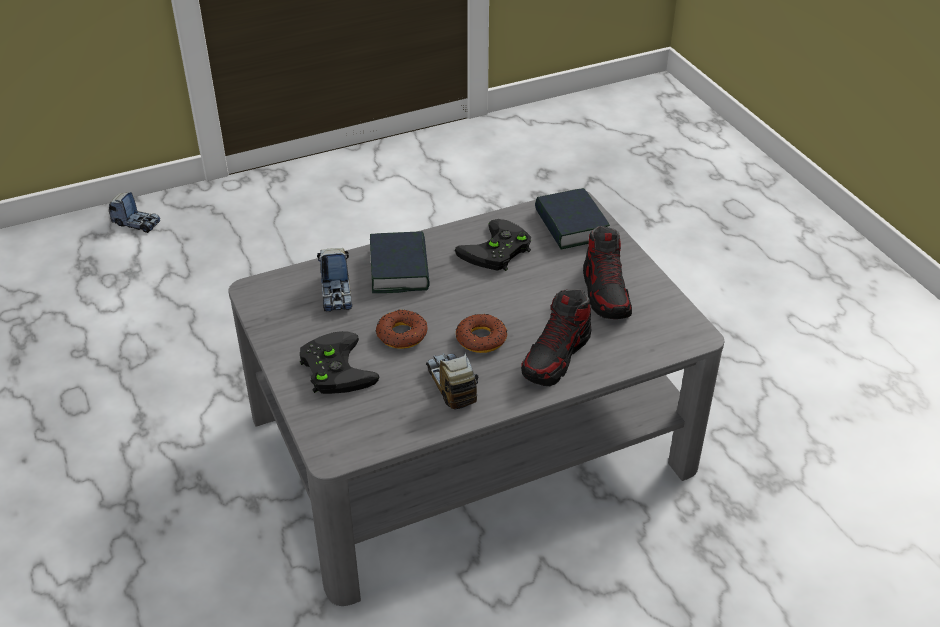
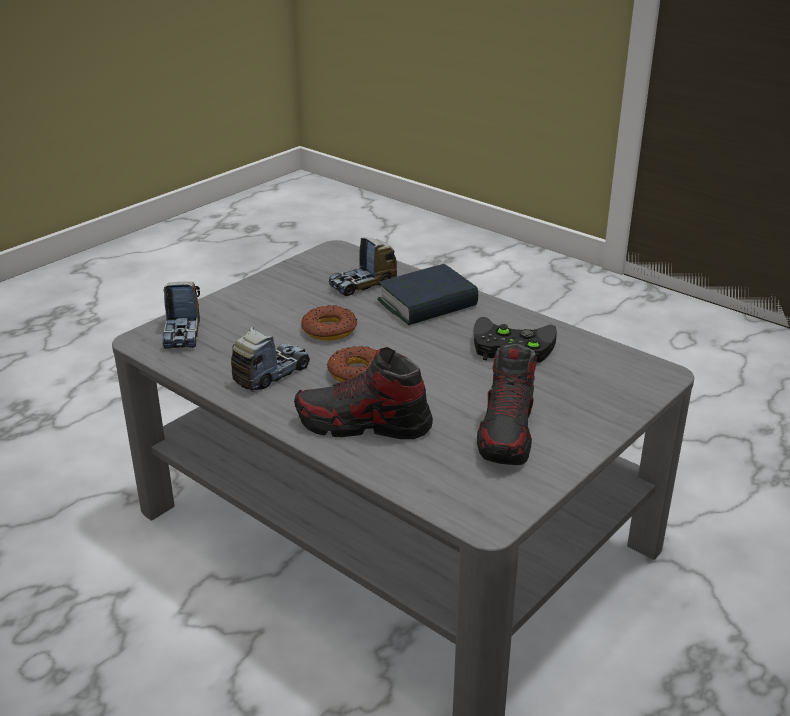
camera: 65 degrees right, 10 degrees down
(136, 223) = (512, 259): toy truck -> toy truck (183, 333)
(333, 368) = (258, 310): black game controller -> none
(571, 226) = (610, 381): book -> none
(605, 293) = (507, 432): shoe -> shoe turned 45 degrees counterclockwise

